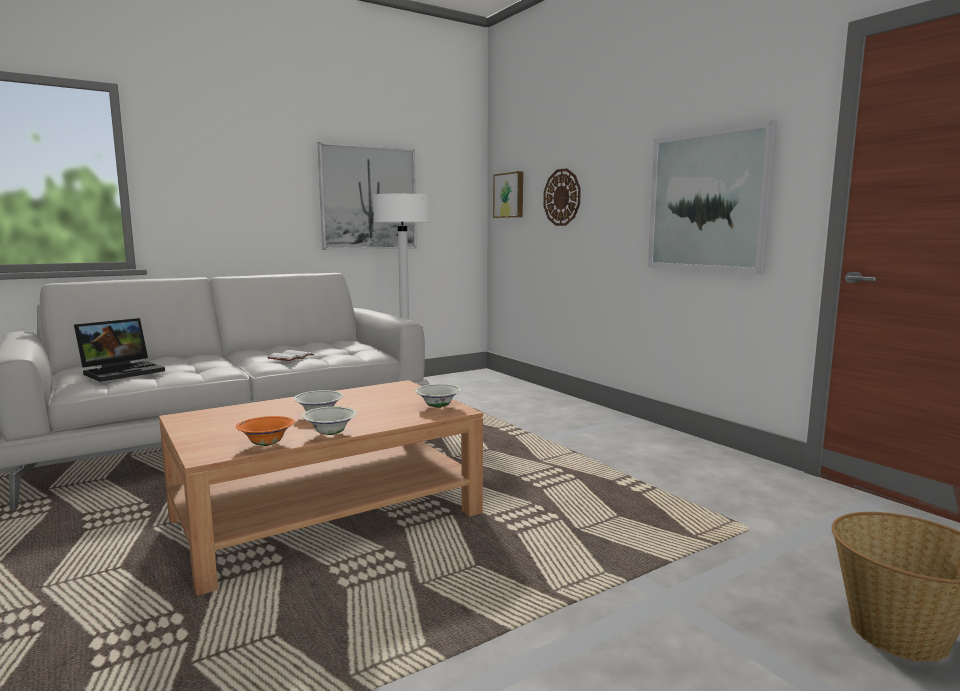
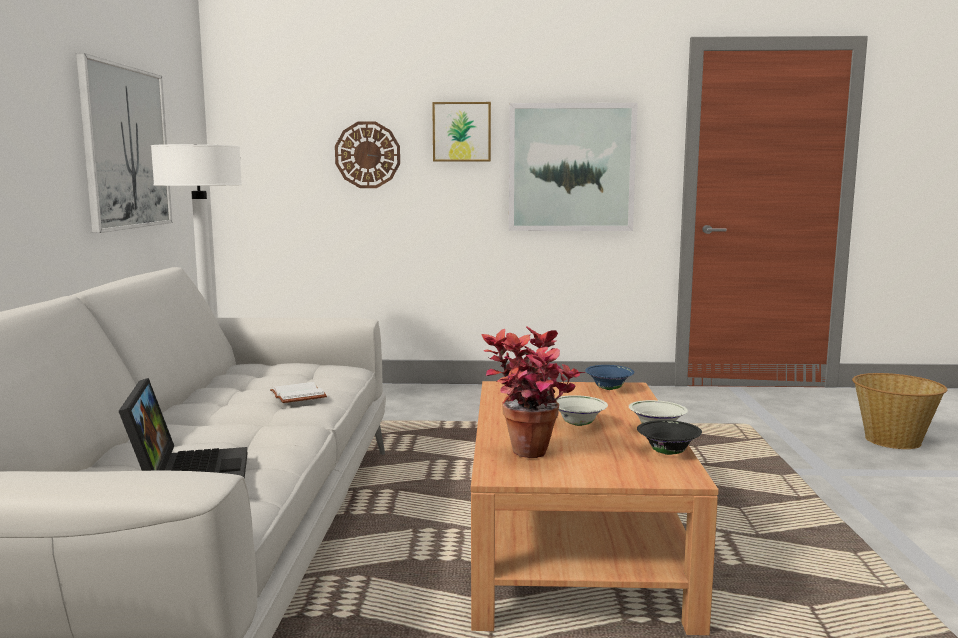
camera: 55 degrees left, 0 degrees up
(224, 417) = (529, 458): none -> potted plant
(266, 444) = (668, 453): orange bowl -> black bowl
(438, 407) = (609, 389): white bowl -> blue bowl
(509, 195) = (263, 147): picture -> picture (462, 132)

